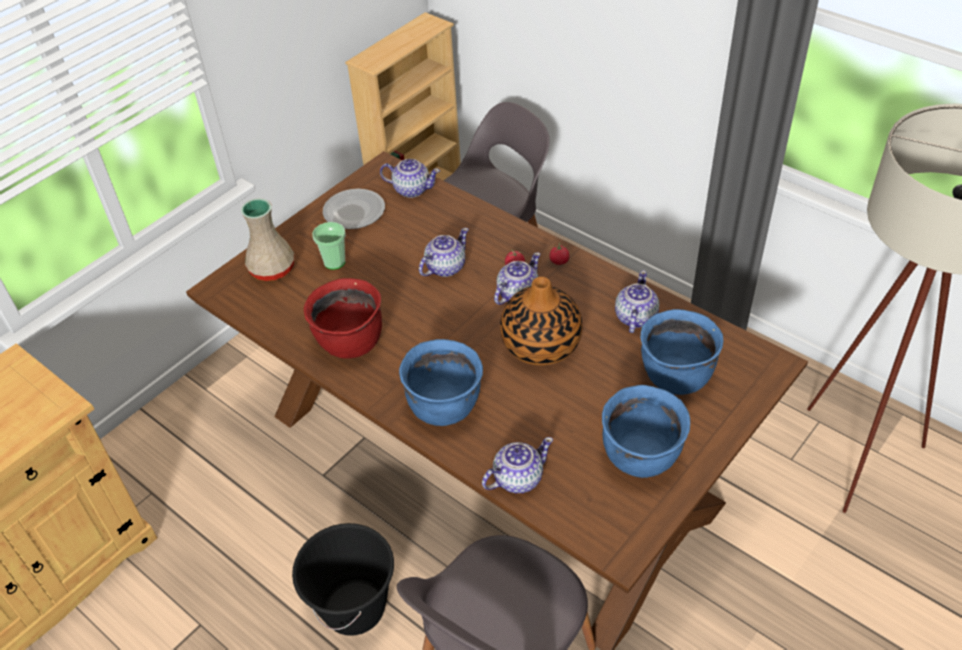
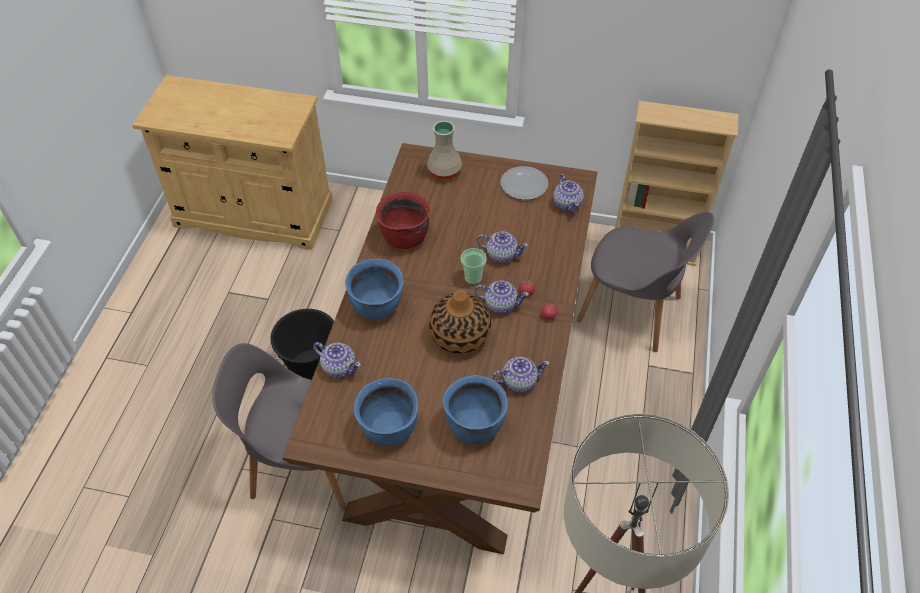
camera: 60 degrees right, 5 degrees up
(334, 262) = (470, 197): cup -> cup (473, 278)

